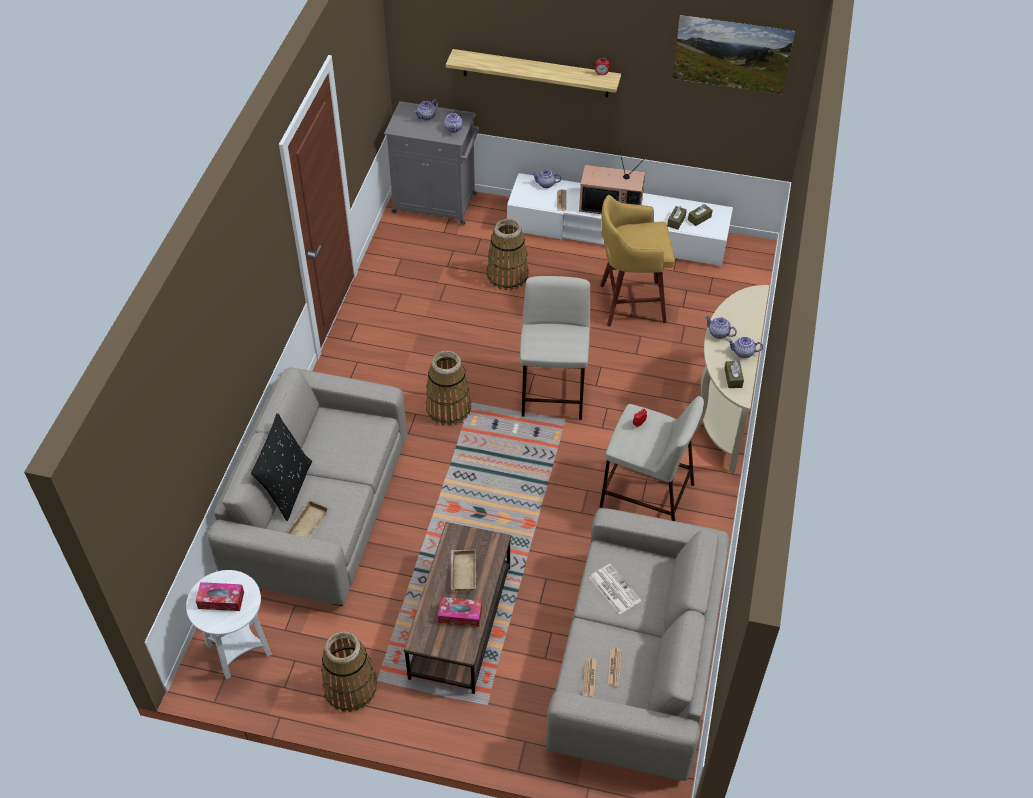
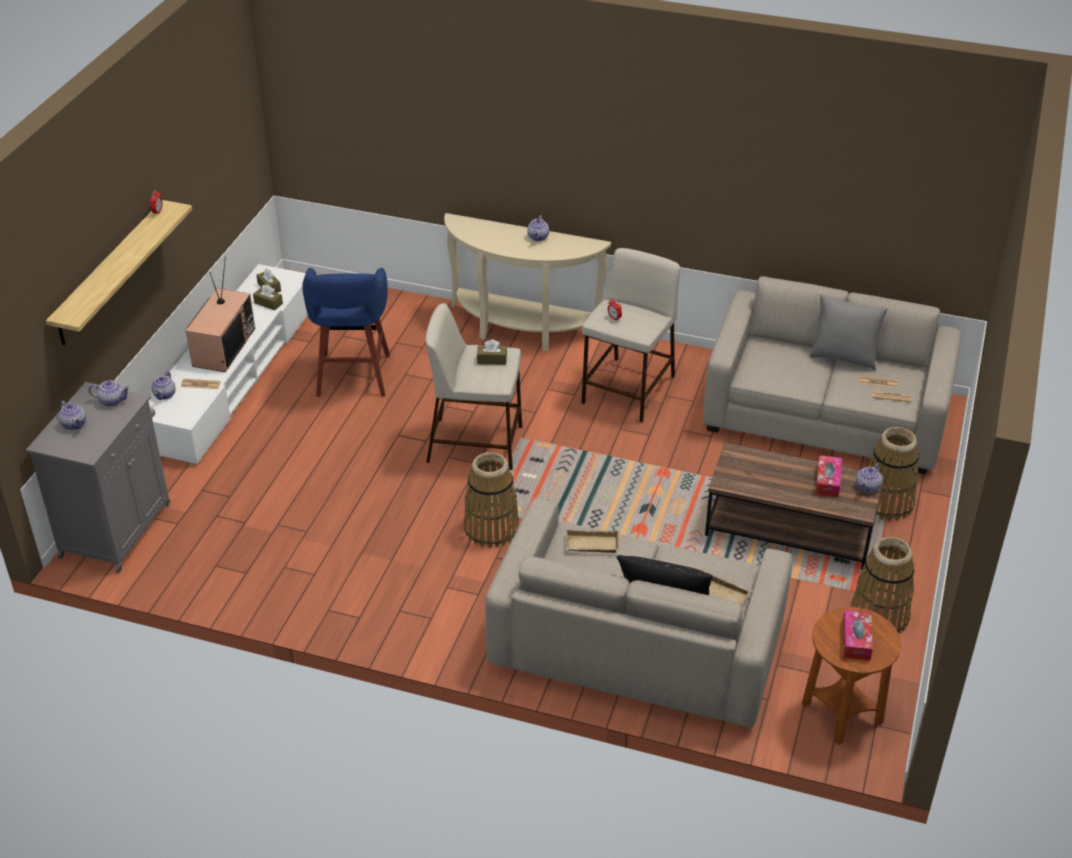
camera: 85 degrees left, 10 degrees down
(239, 649) = (841, 714): white side table -> brown side table
(462, 572) = (774, 478): beige tray -> beige tray (591, 545)
(507, 276) = (279, 470): basket -> basket (886, 503)
(613, 589) = (791, 375): newspaper -> none
(629, 303) = (353, 377): yellow stool -> blue stool
(654, 640) = (843, 357): none -> grey pillow
(719, 333) = (509, 248): teapot -> teapot (868, 487)
(729, 70) = (218, 115): picture -> none
(733, 378) = (571, 246): brown tissue box -> brown tissue box (492, 360)

